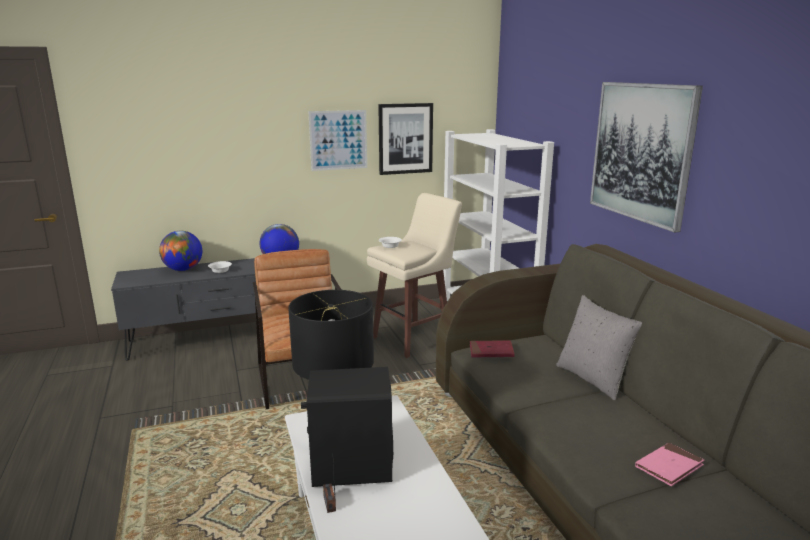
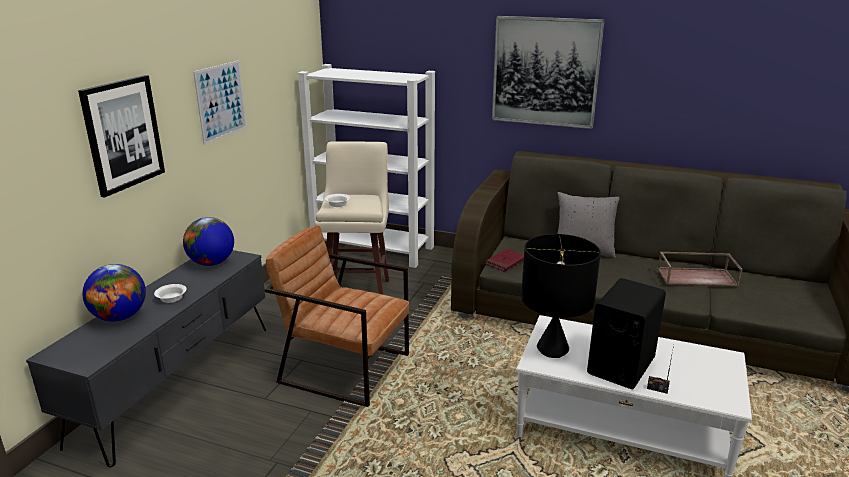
camera: 50 degrees left, 5 degrees up
(405, 138) = (269, 87): picture -> picture (123, 134)
(669, 467) = (697, 277): pink book -> brown tray

